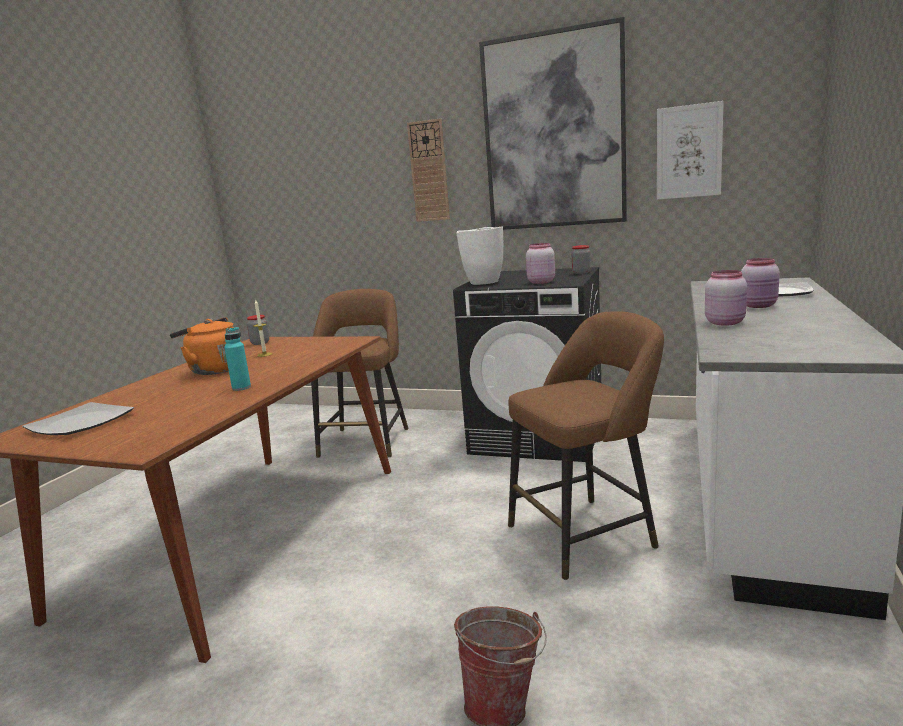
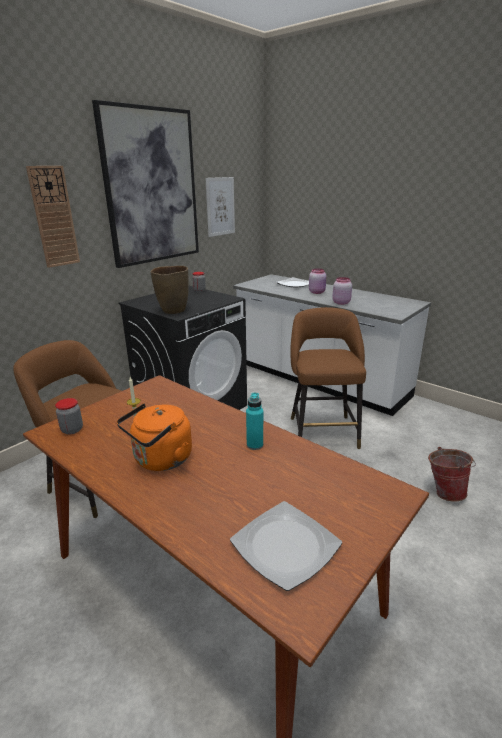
camera: 70 degrees left, 10 degrees up
(483, 283) = (173, 311): white vase -> brown vase
(540, 282) = (211, 302): pink jar -> none

